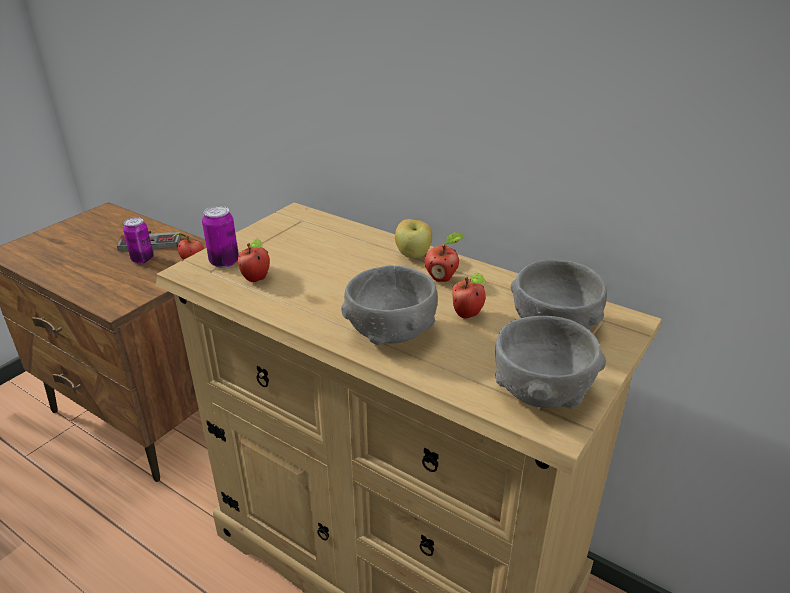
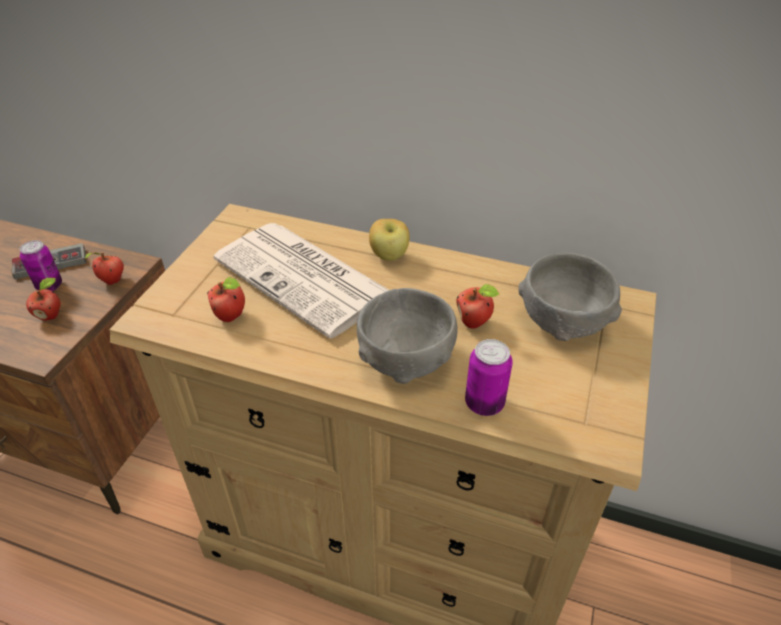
camera: 15 degrees left, 10 degrees up
(224, 262) = (184, 300): can -> can (484, 403)
(332, 261) = (305, 278): none -> newspaper
(442, 278) = (430, 280): apple -> apple (51, 315)
(541, 391) = (581, 404): grey bowl -> none

